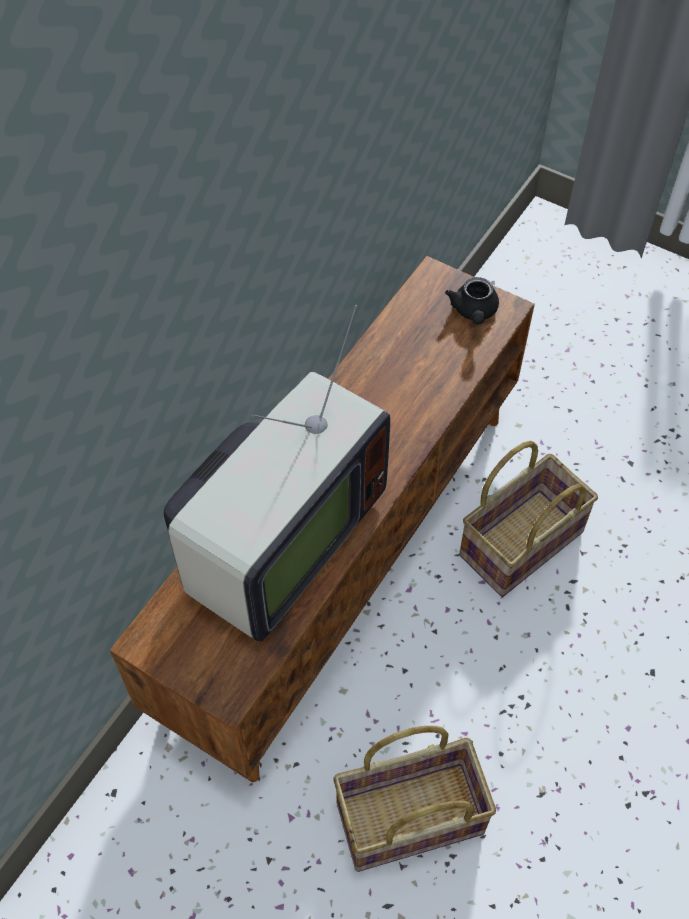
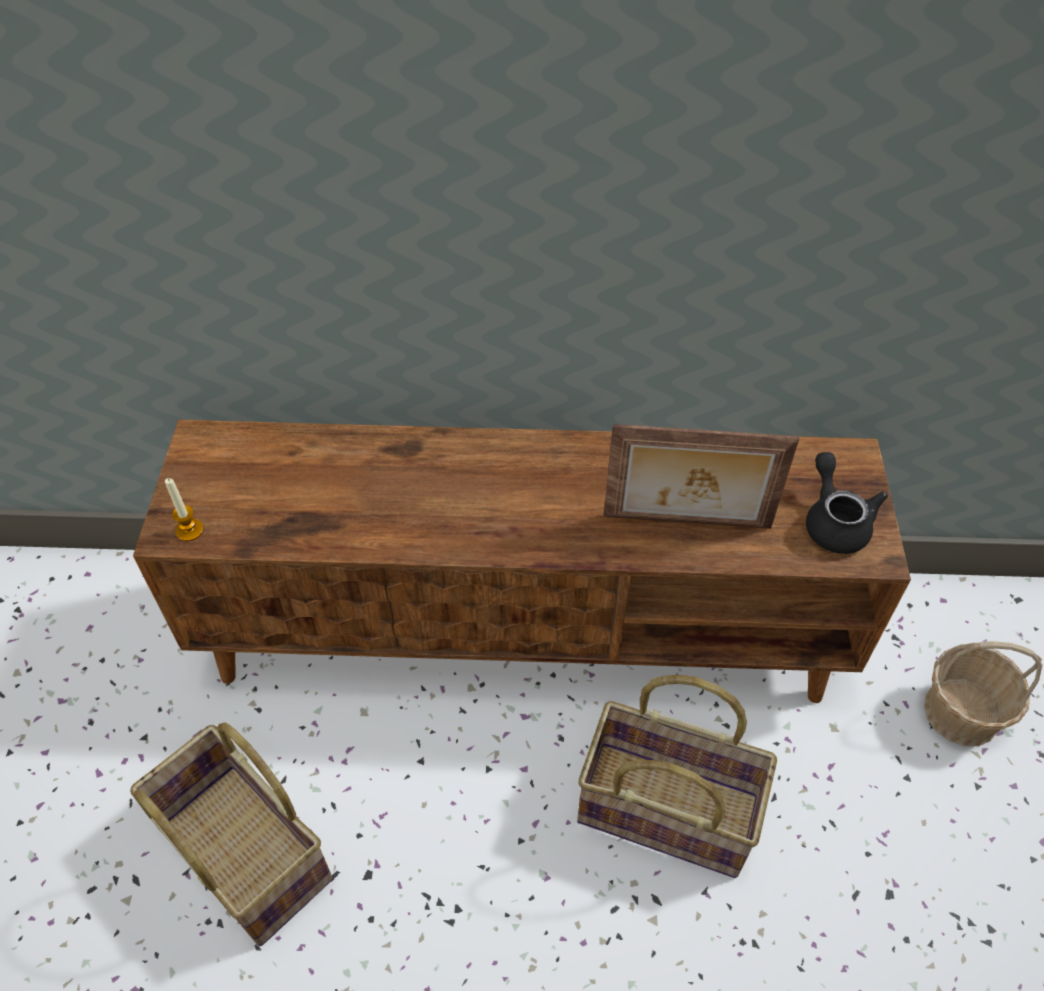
camera: 60 degrees right, 5 degrees down
(236, 680) = (189, 530): none -> candle
(278, 542) = (374, 487): television -> none
(428, 384) = (686, 523): none -> picture frame
(474, 312) = (834, 521): black teapot -> black teapot turned 105 degrees clockwise
(546, 358) = (962, 713): none -> basket

